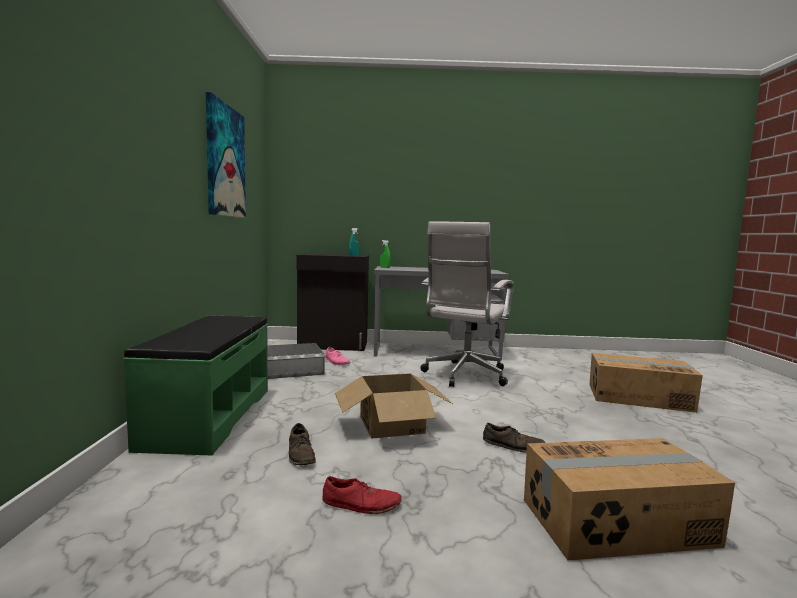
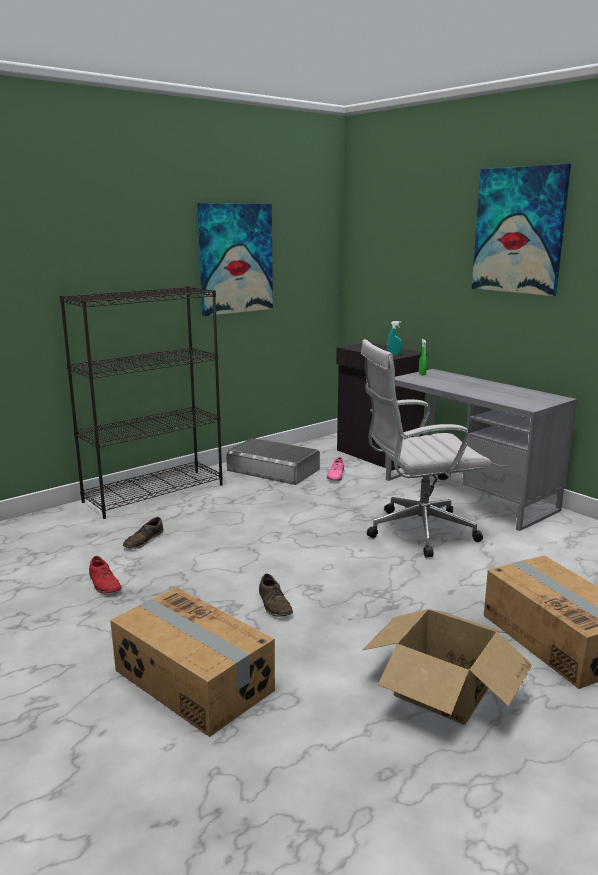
camera: 50 degrees right, 10 degrees up
(208, 416) = (154, 493): green bench -> black bookcase
(391, 424) = (238, 546): cardboard box -> cardboard box (443, 688)
(443, 162) = (519, 230): none -> picture

